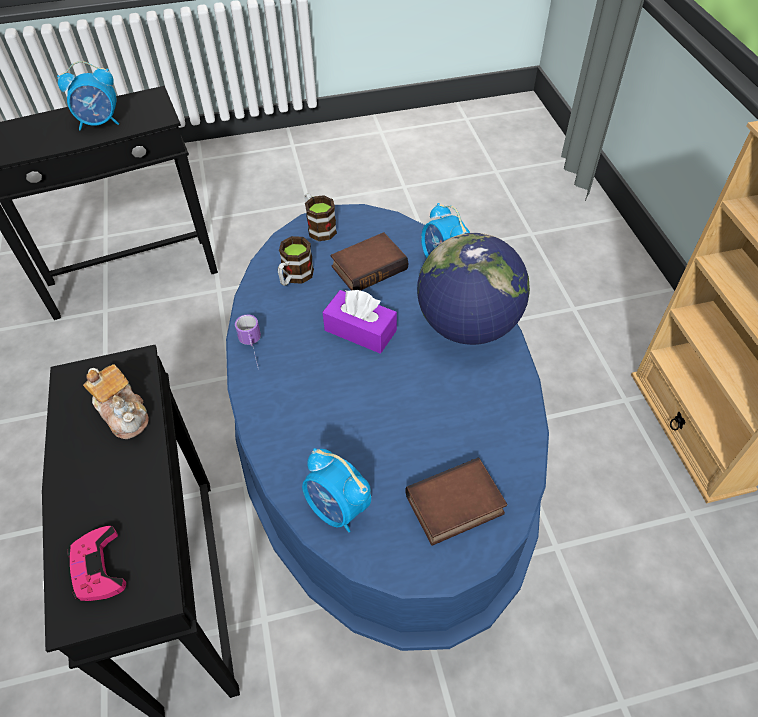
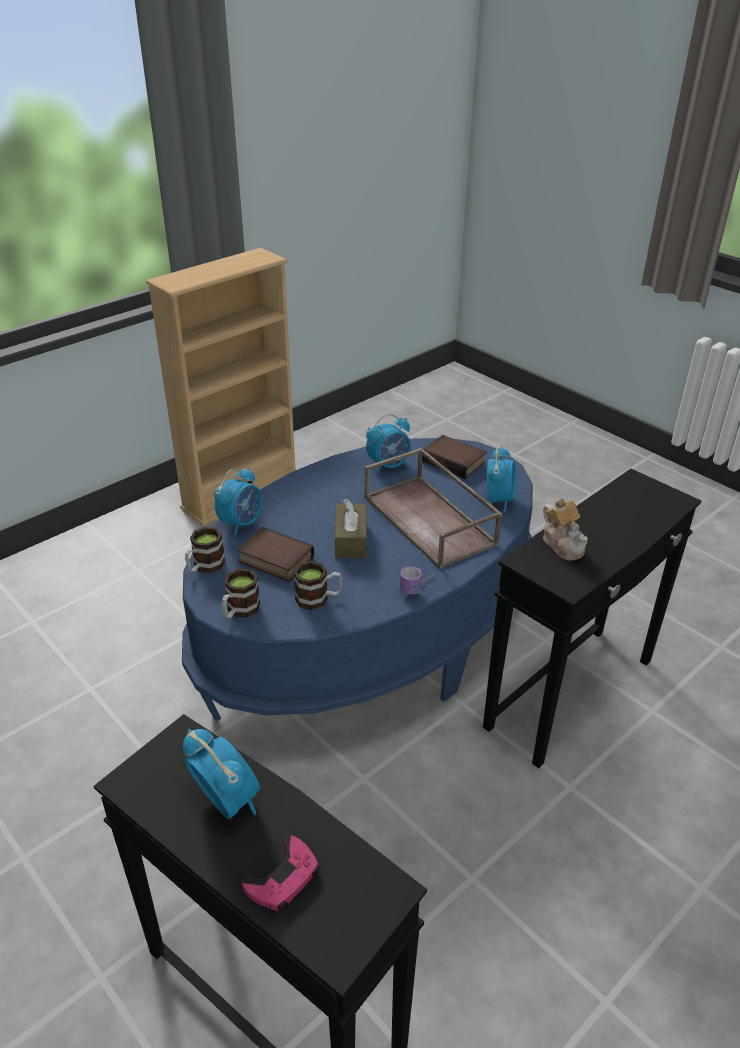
camera: 120 degrees left, 15 degrees down
(98, 568) = (650, 504): pink game controller -> pink game controller (283, 878)
(124, 413) = (563, 544): teapot -> teapot turned 135 degrees clockwise
(346, 413) = (431, 520): none -> brown tray
(360, 330) = (351, 540): purple tissue box -> brown tissue box
(392, 222) = (204, 566): none -> mug
(467, 325) = (306, 493): globe -> none
(484, 426) = (389, 465): none -> alarm clock

